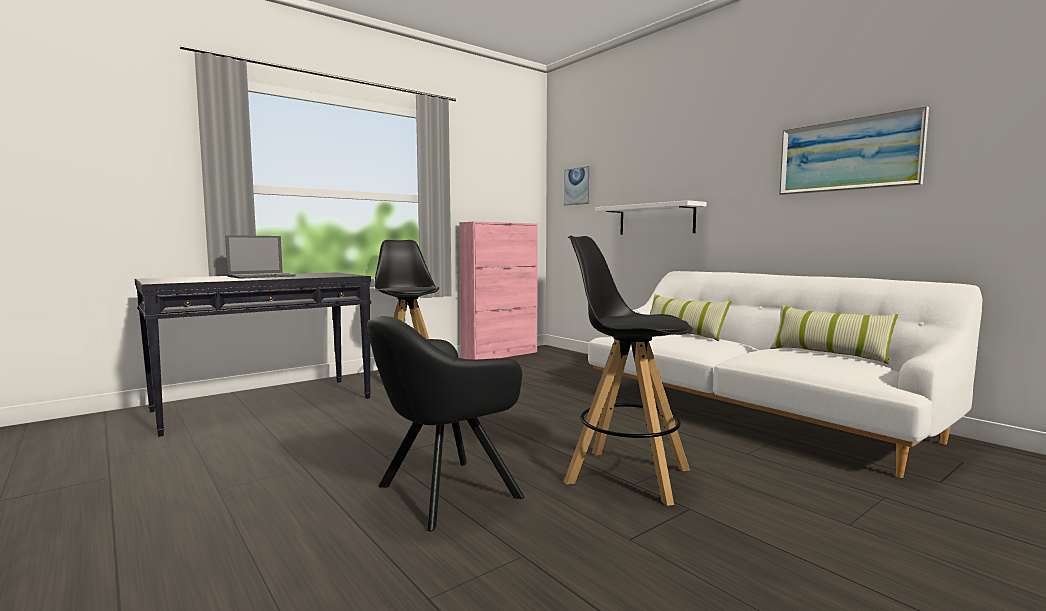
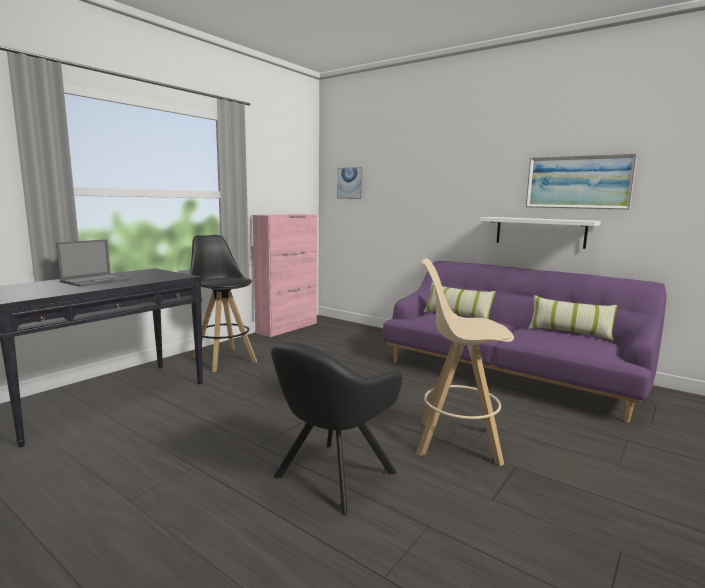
camera: 15 degrees left, 5 degrees up
(626, 475) = (457, 442): black stool -> beige stool
(656, 219) = (422, 217): white shelf -> white shelf (540, 232)
(752, 413) = (510, 374): white sofa -> purple sofa

